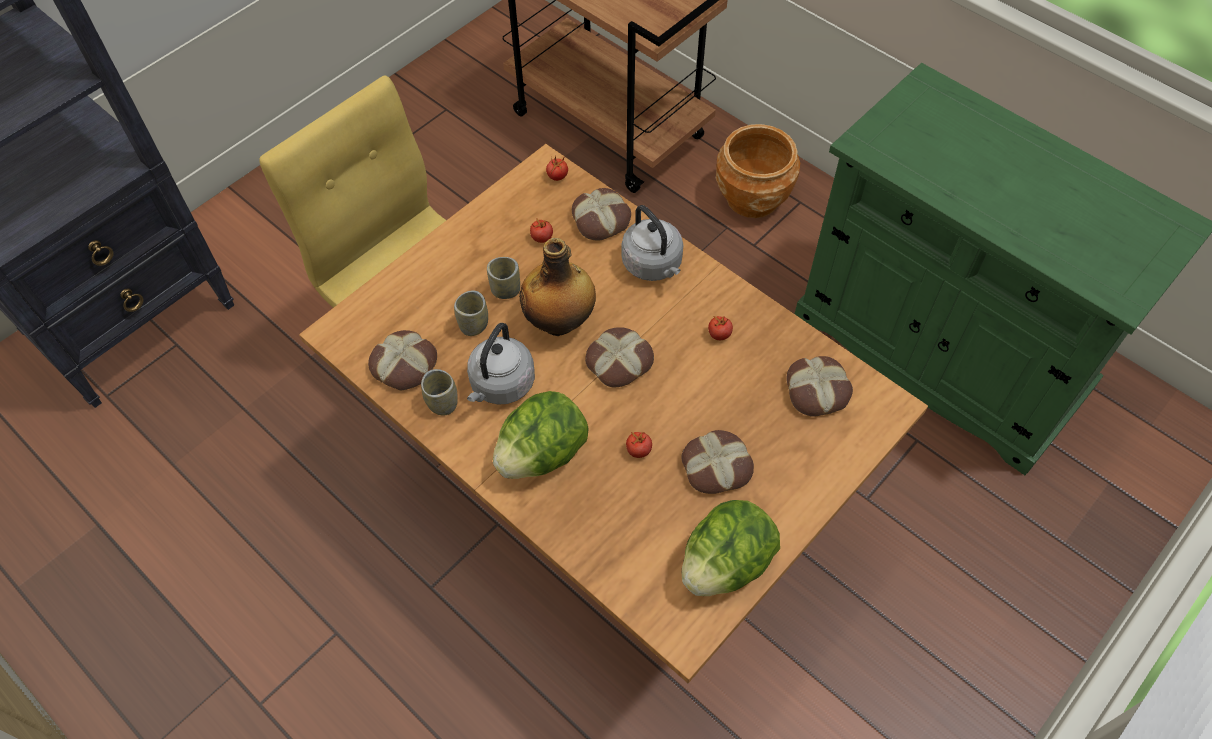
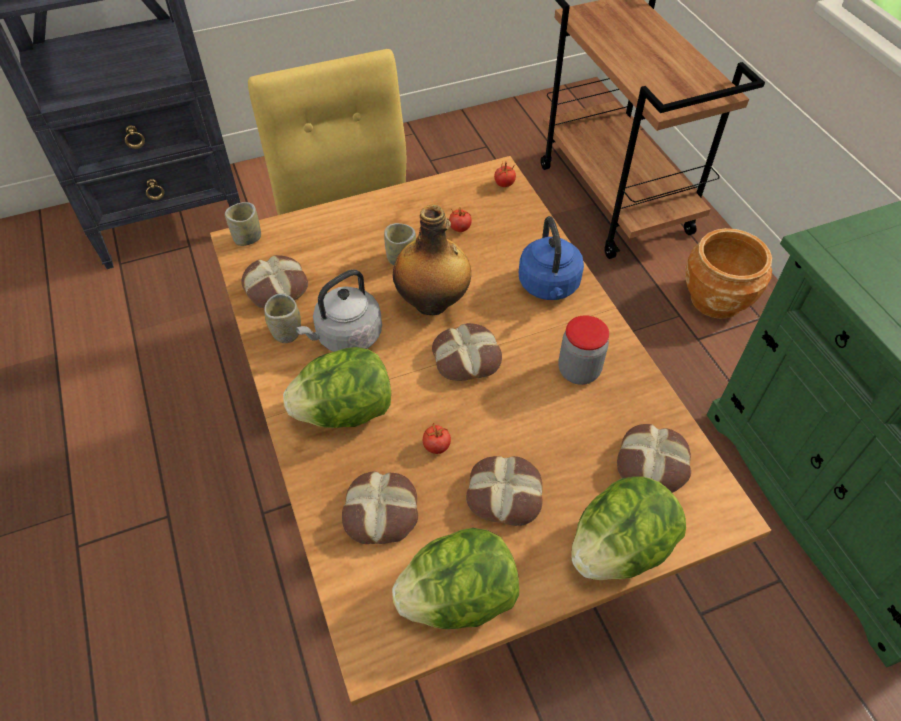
camera: 25 degrees right, 5 degrees down
(473, 325) = (355, 278): cup -> cup (247, 238)
(601, 219) = (523, 231): bread -> bread (382, 512)
(653, 265) = (549, 286): grey kettle -> blue kettle
(719, 334) = (578, 371): tomato -> jar
(826, 469) = (619, 548): none -> lettuce

